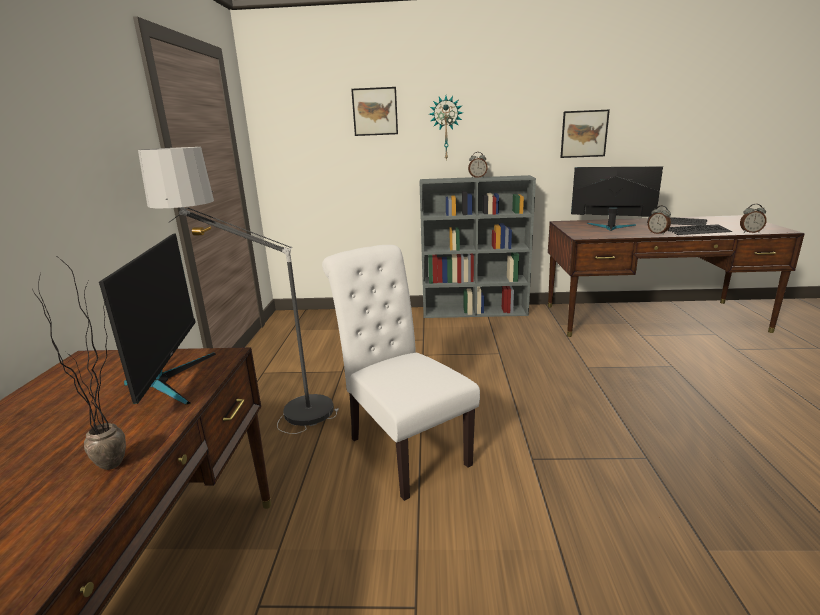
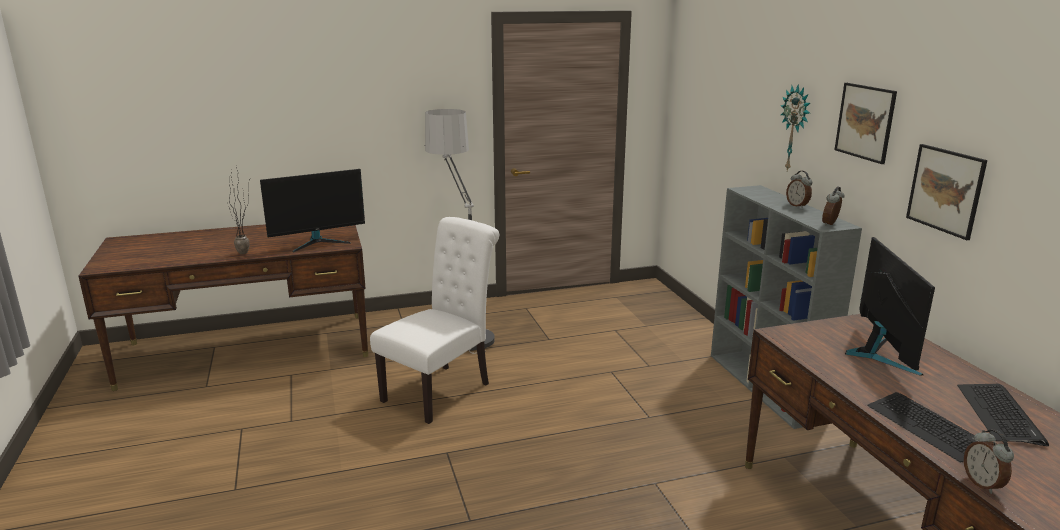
camera: 70 degrees right, 0 degrees up
(375, 111) = (744, 90): picture -> picture (865, 122)
(657, 233) = (865, 390): alarm clock -> alarm clock (831, 224)

